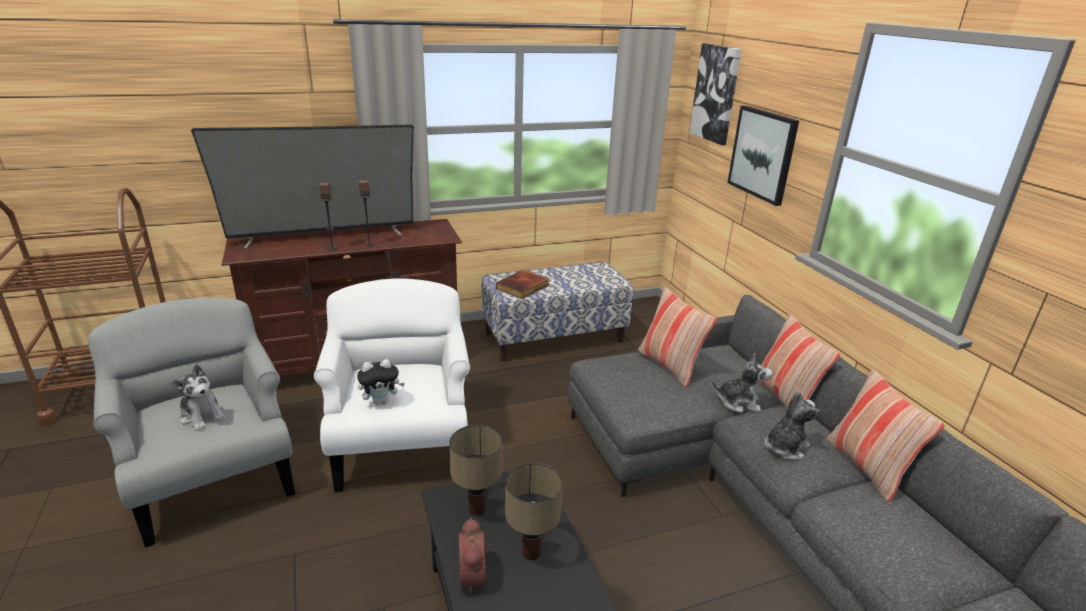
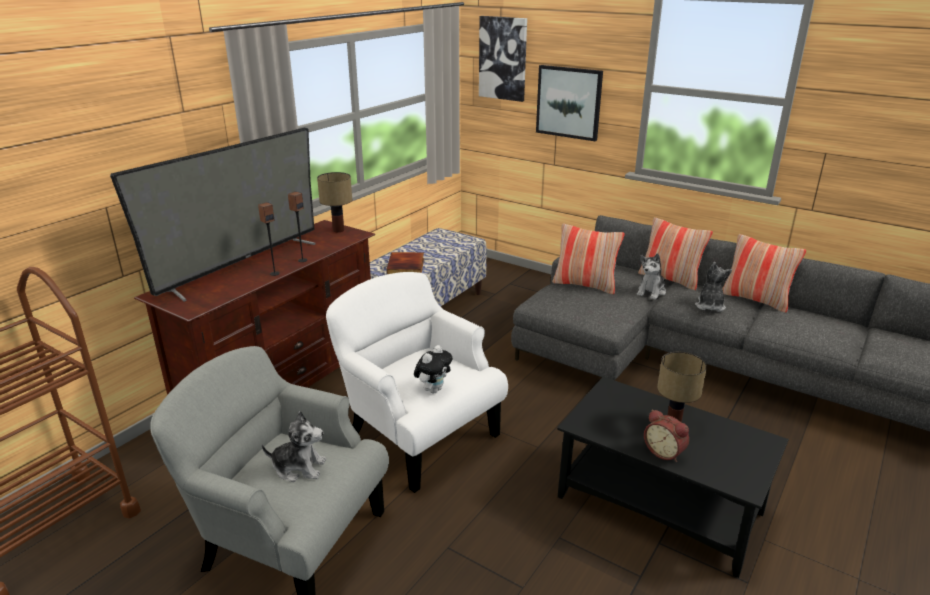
camera: 35 degrees left, 0 degrees up
(477, 508) = (607, 418): table lamp -> table lamp (338, 230)
(738, 402) = (651, 292): plush toy -> plush toy turned 150 degrees clockwise

